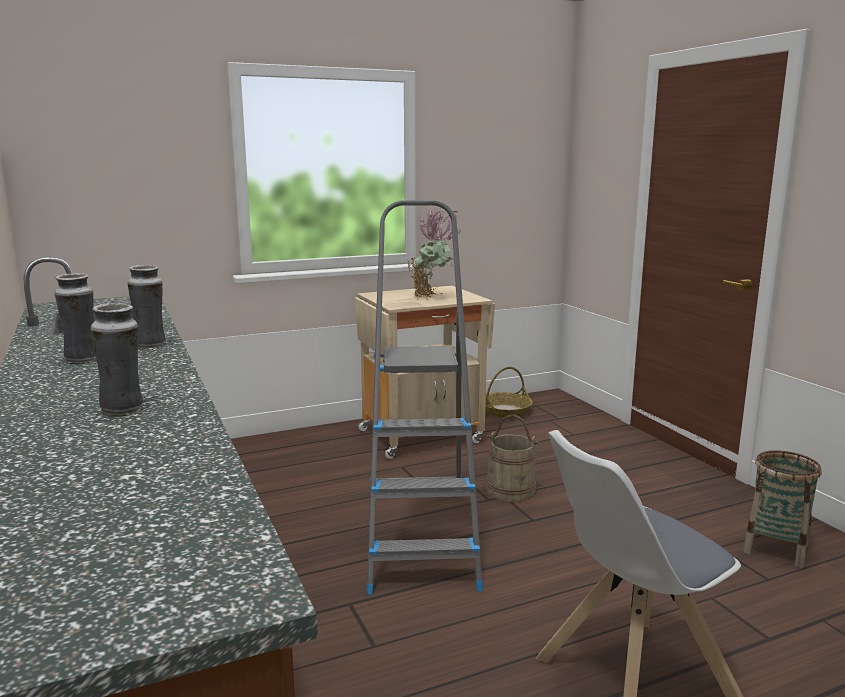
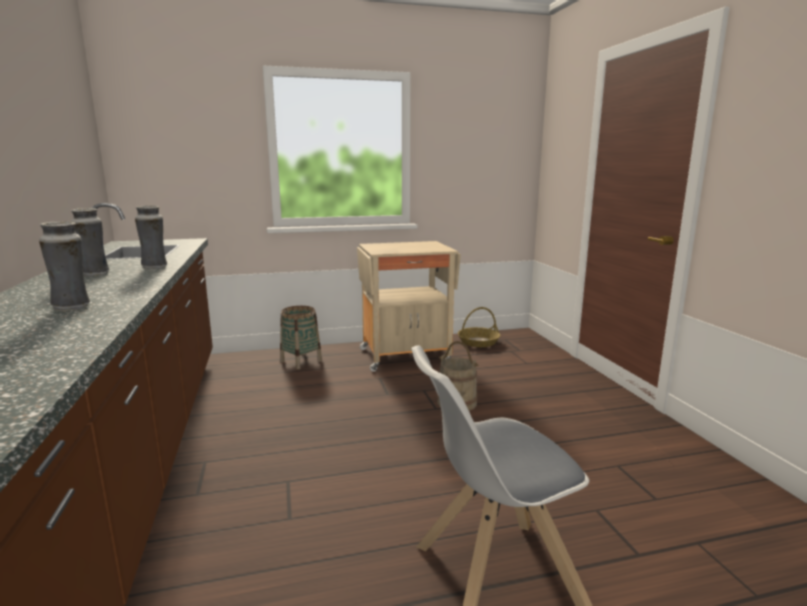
camera: 10 degrees right, 0 degrees up
(420, 537) = (368, 433): grey step ladder -> none
(433, 297) = (413, 248): potted plant -> none
(775, 548) = (672, 472): basket -> basket (301, 361)

